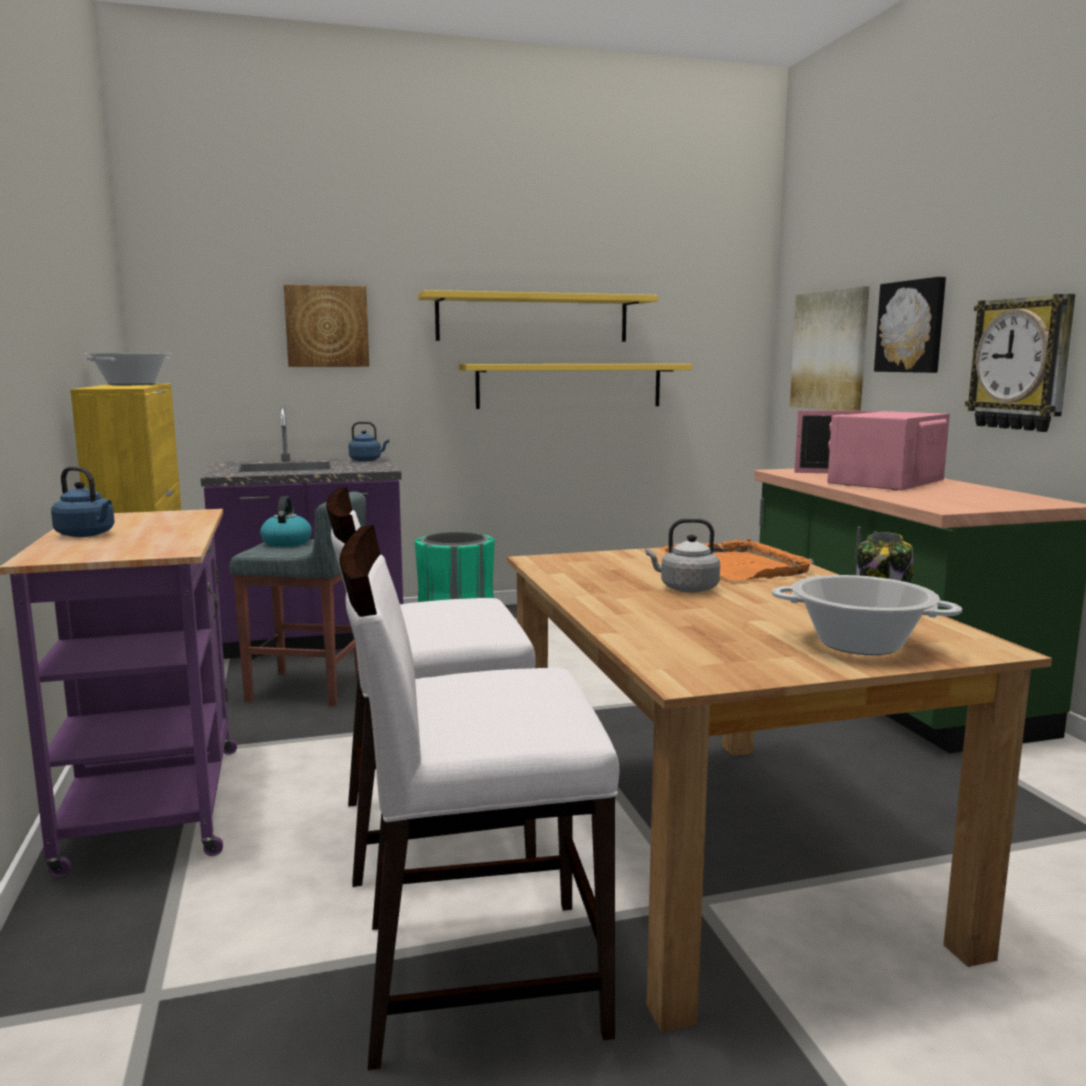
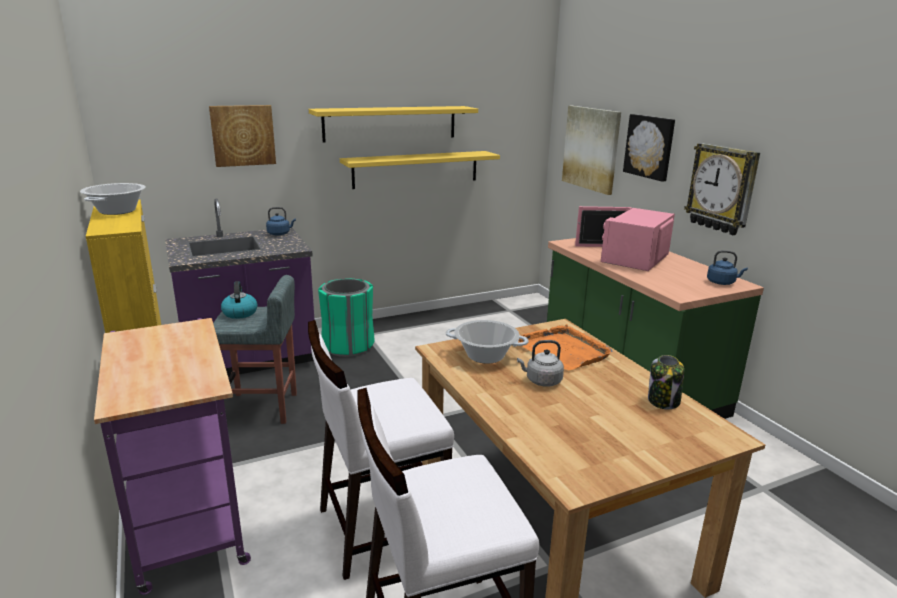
camera: 10 degrees left, 10 degrees up
(87, 535) = (133, 366): blue kettle -> blue kettle (722, 282)
(860, 644) = (660, 439): cooking pot -> cooking pot (485, 356)

